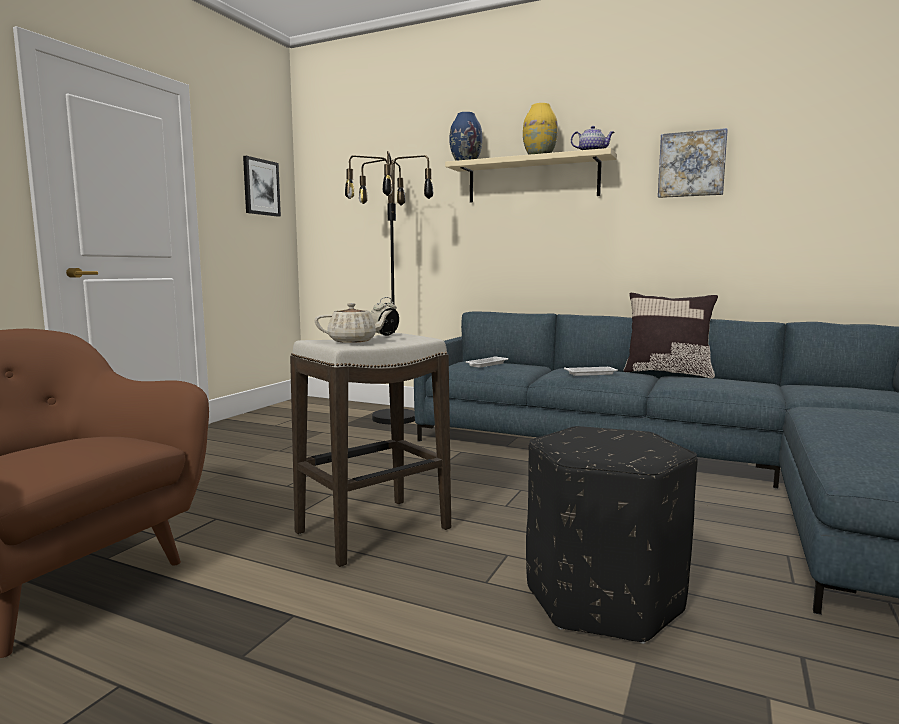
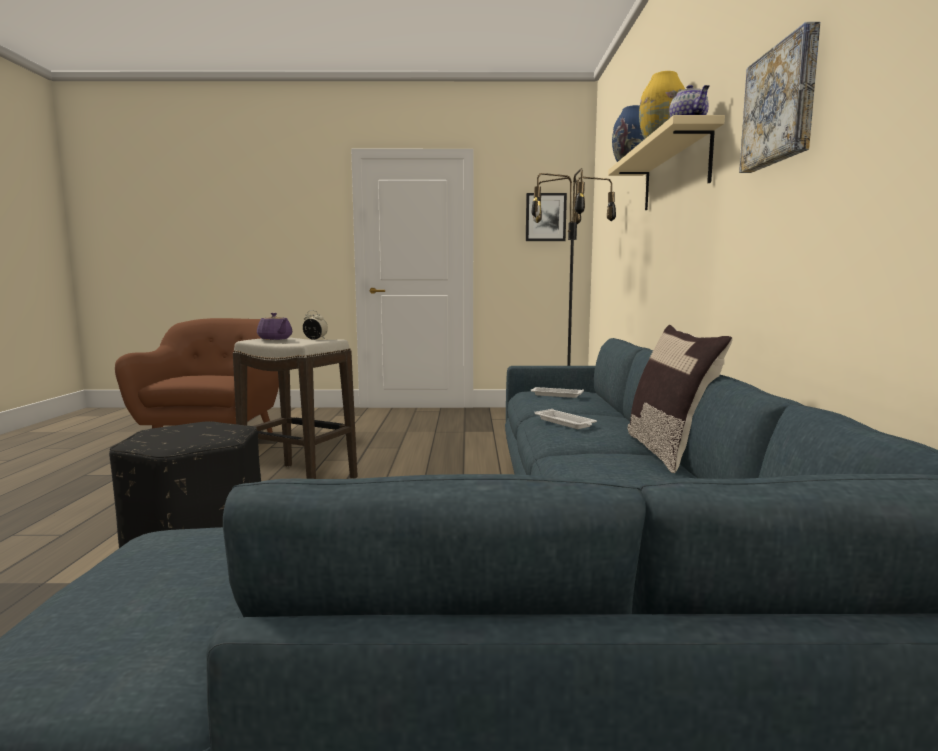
camera: 65 degrees right, 0 degrees up
(353, 341) = (275, 339): beige teapot -> purple teapot

